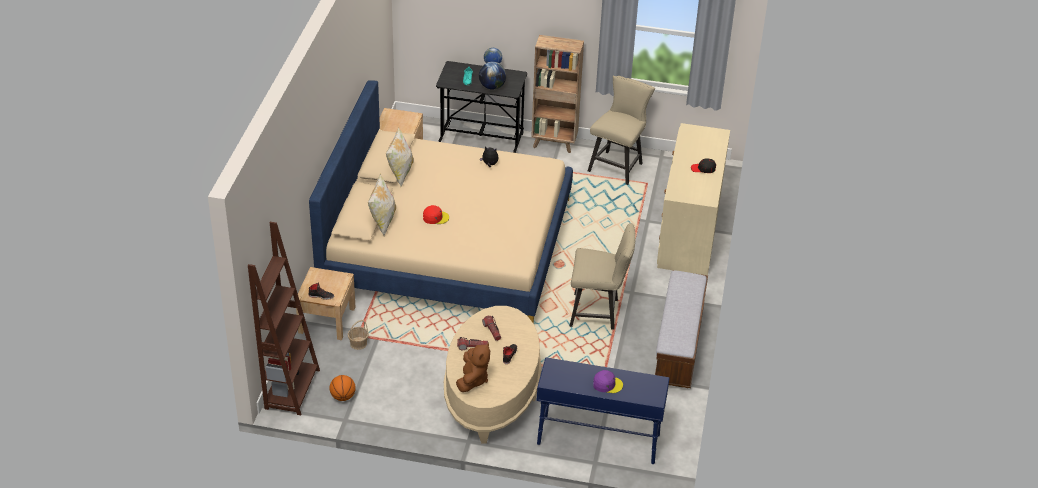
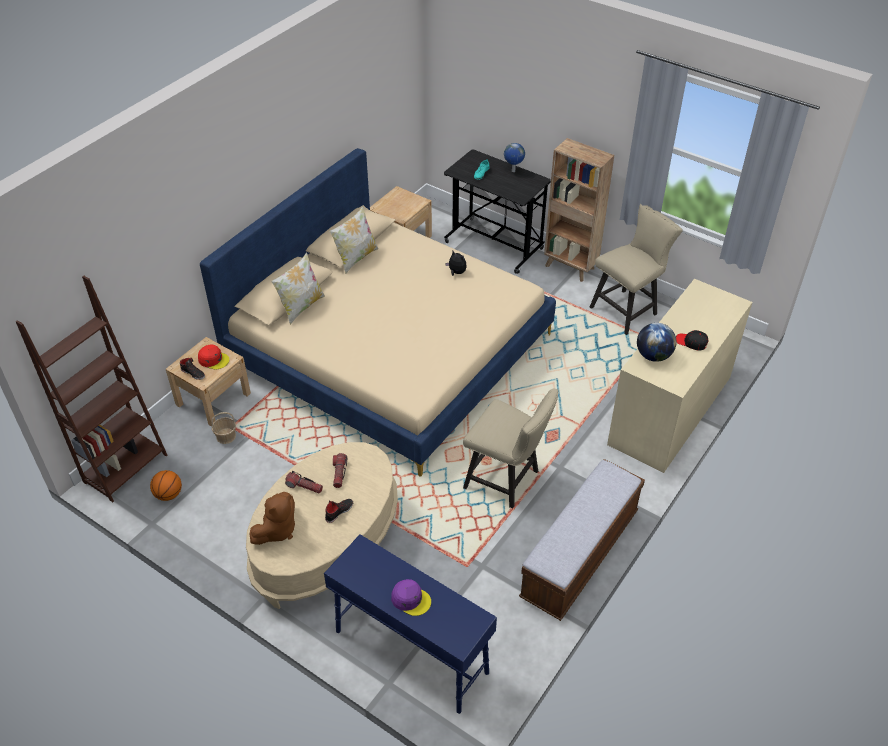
camera: 25 degrees right, 5 degrees up
(435, 217) = (358, 317): red cap -> red cap (213, 359)
(492, 87) = (502, 187): globe -> globe (653, 356)

